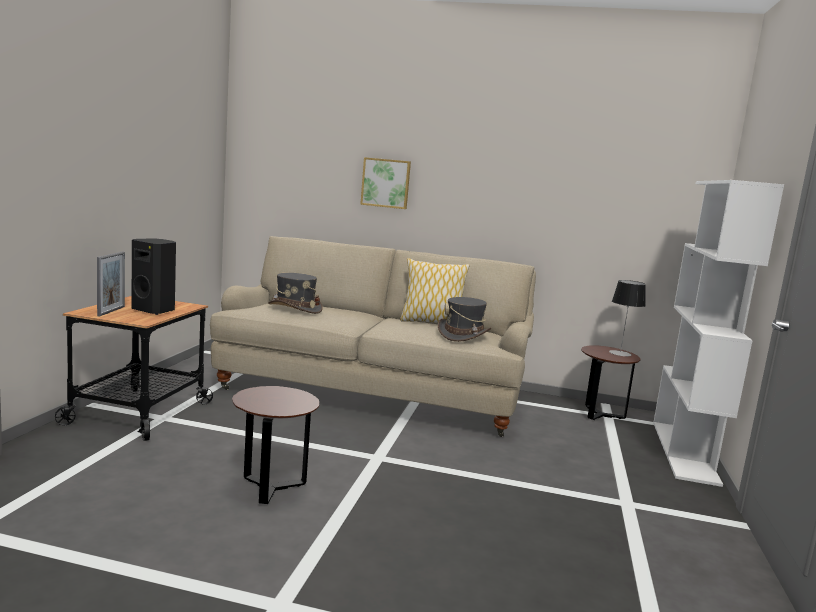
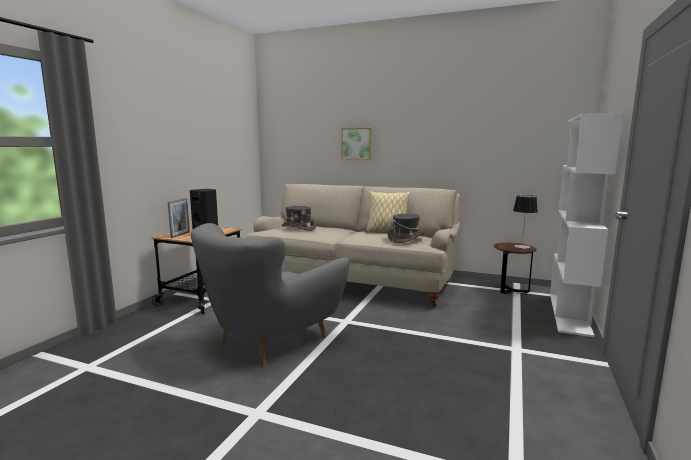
camera: 10 degrees right, 0 degrees up
(271, 489) = (271, 341): brown side table -> grey armchair

